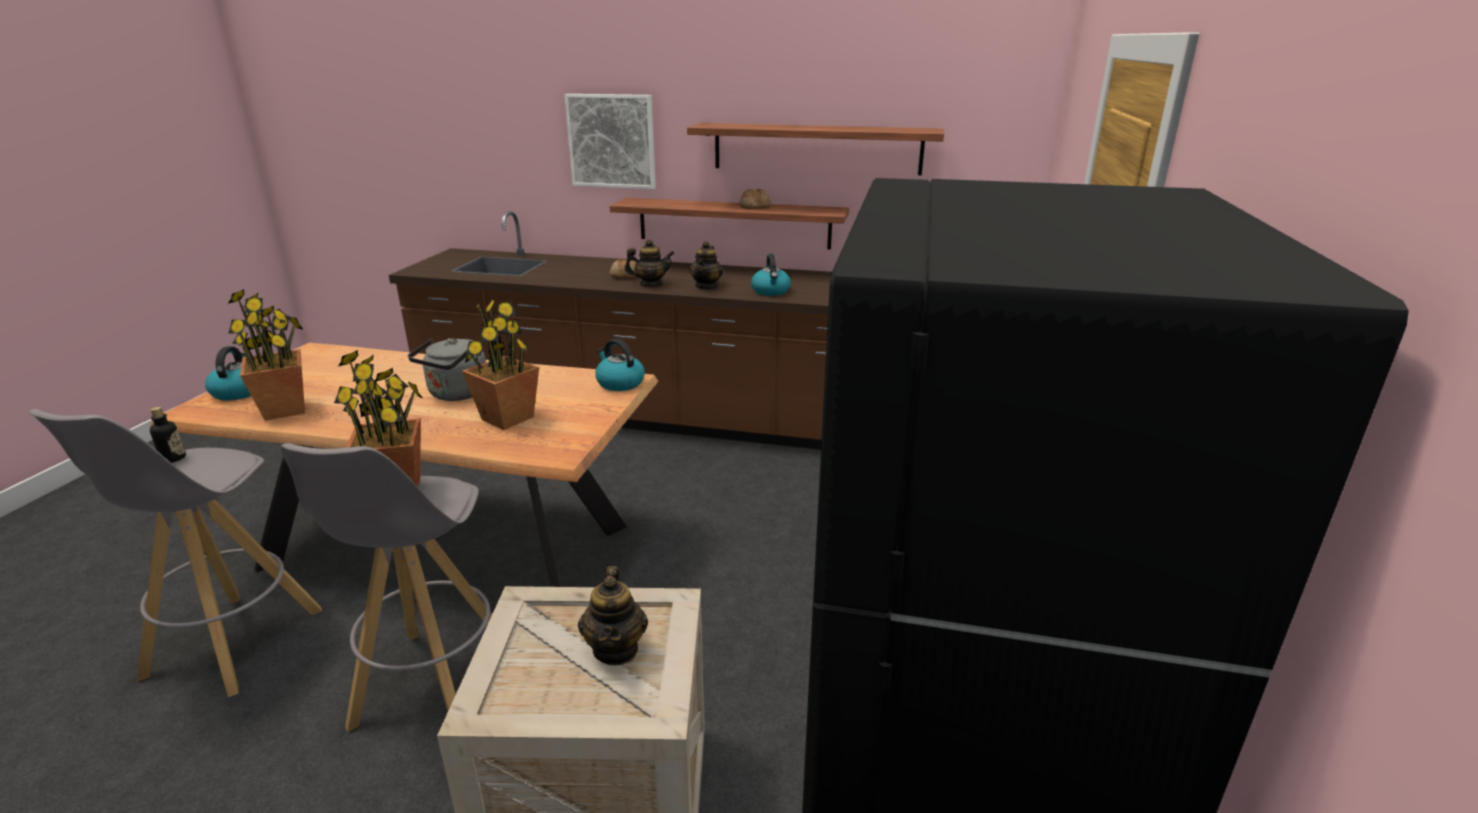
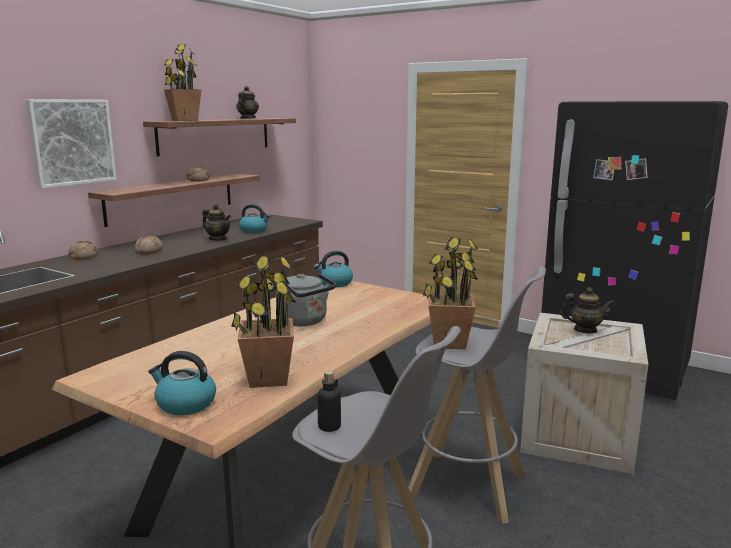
camera: 70 degrees left, 10 degrees down
(507, 418) = (366, 310): potted plant -> potted plant (184, 120)
(589, 263) = (83, 257): none -> bread
(650, 284) = (186, 248): teapot -> teapot (247, 118)

